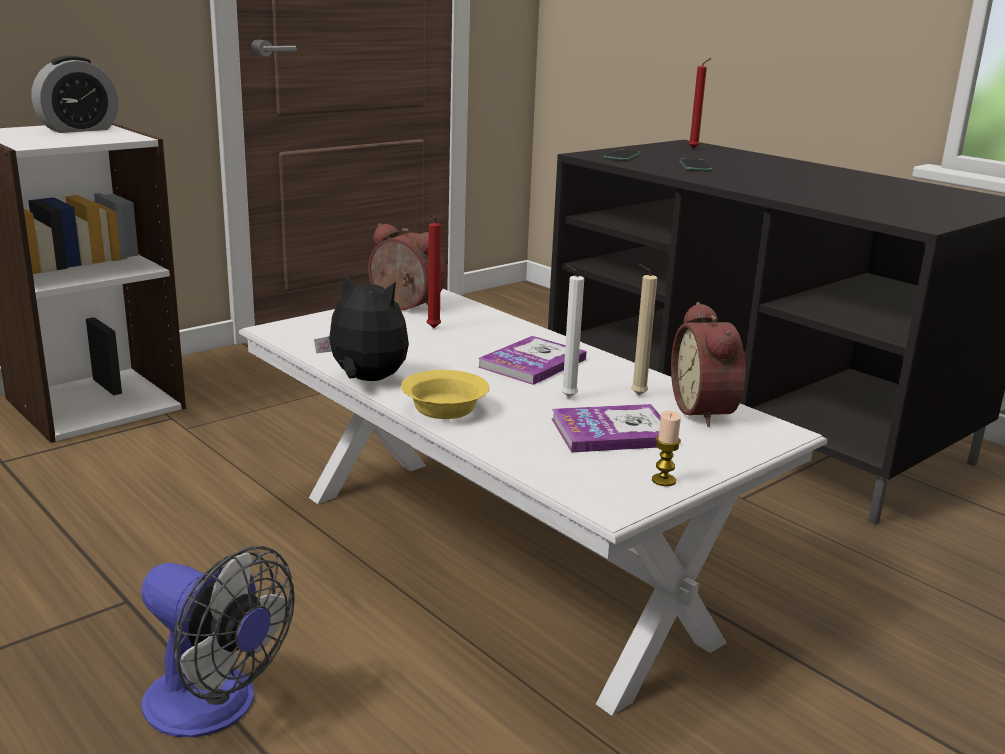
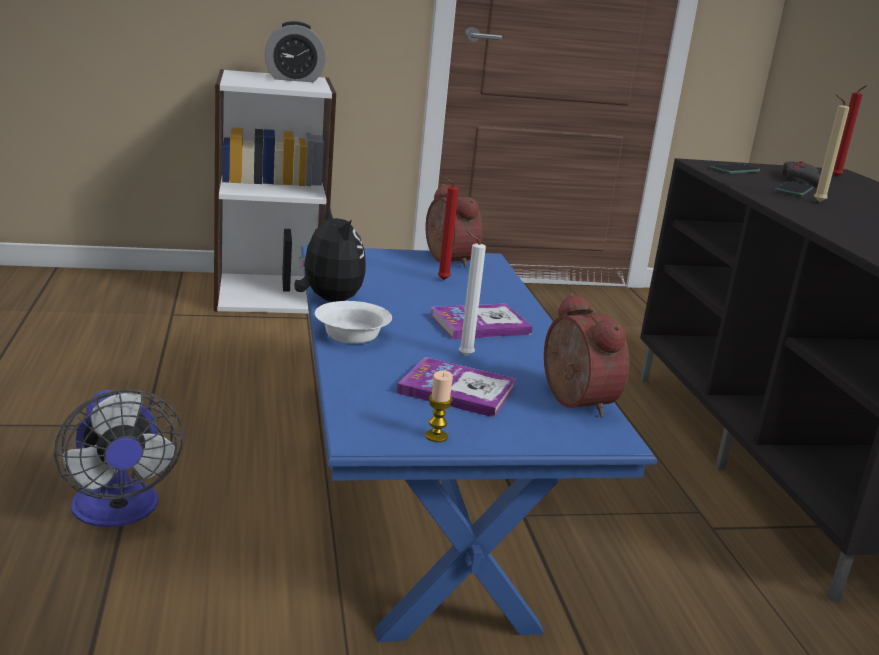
camera: 30 degrees right, 0 degrees up
(447, 409) = (353, 335): yellow bowl -> white bowl
(493, 562) = (420, 495): white coffee table -> blue coffee table
(636, 395) = (527, 372): beige candle -> beige candle (816, 202)
(679, 156) = (801, 180): none -> grey game controller
(707, 411) = (572, 401): alarm clock -> alarm clock turned 135 degrees clockwise

